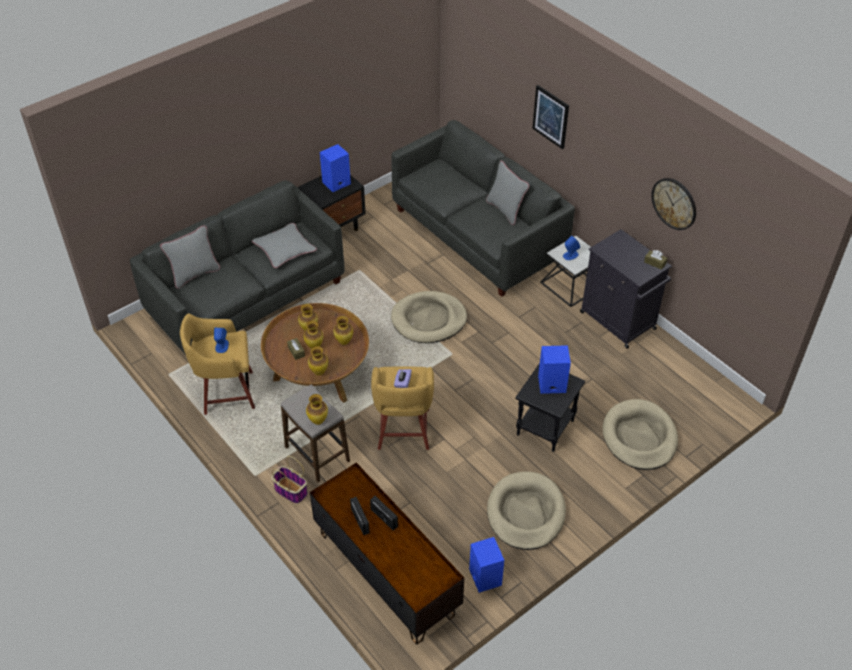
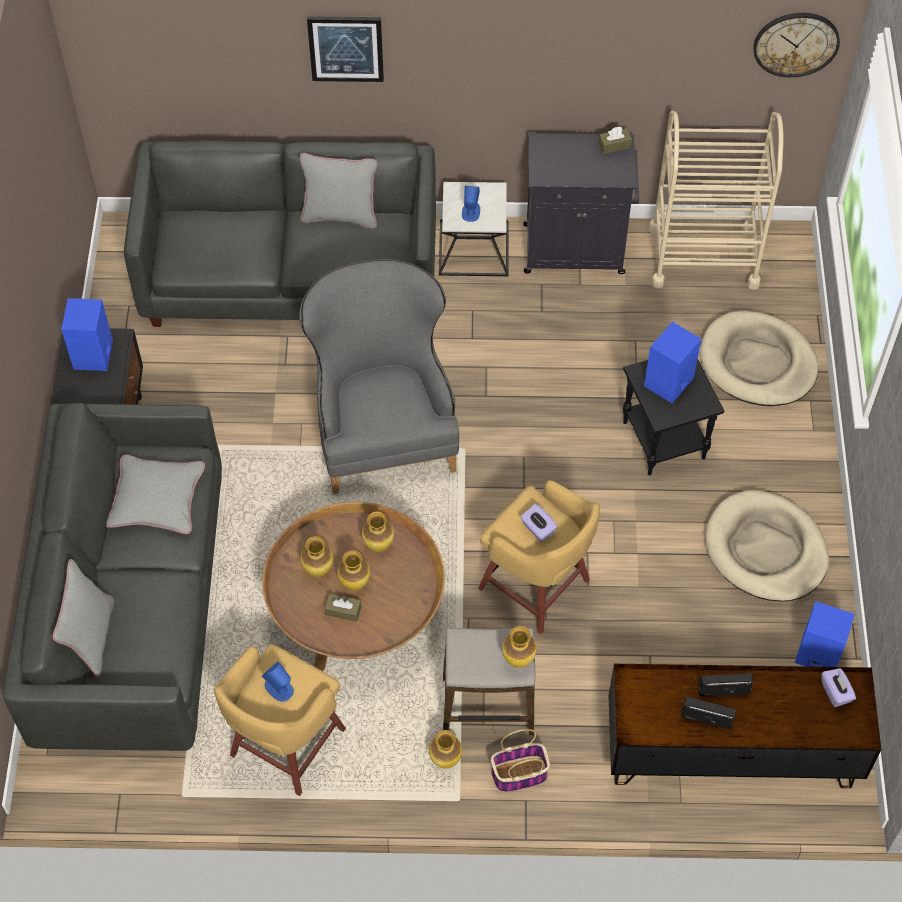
camera: 50 degrees left, 10 degrees up
(319, 372) = (404, 608): vase -> vase (445, 760)
(429, 320) = (383, 432): beige dog bed -> grey armchair
(431, 569) = (836, 692): none -> purple tissue box
(674, 203) = (616, 55): wall clock -> wall clock (796, 43)
(678, 373) = (703, 256): none -> beige cart

